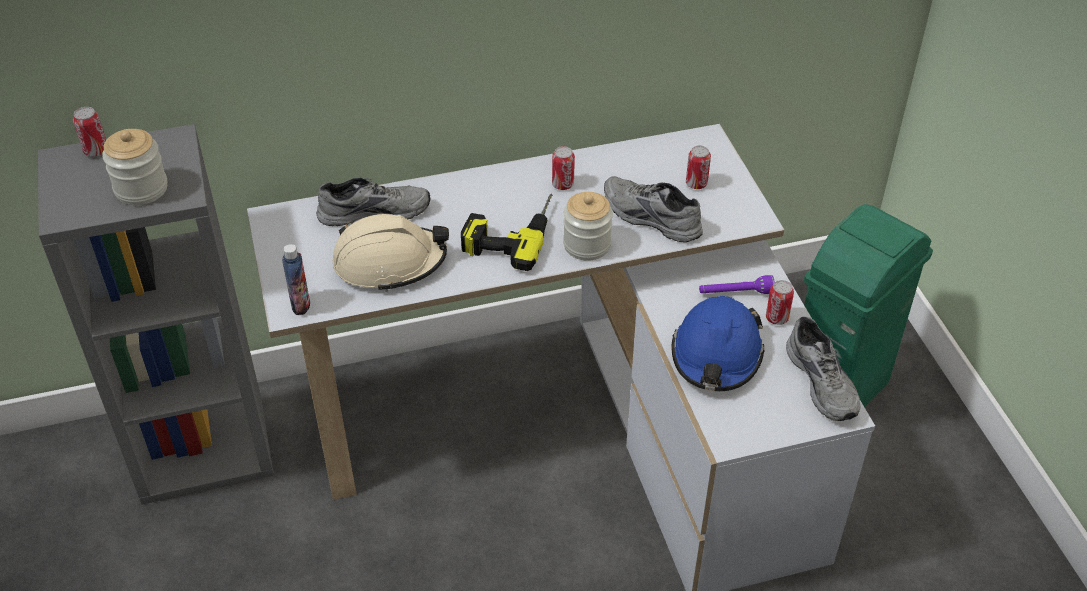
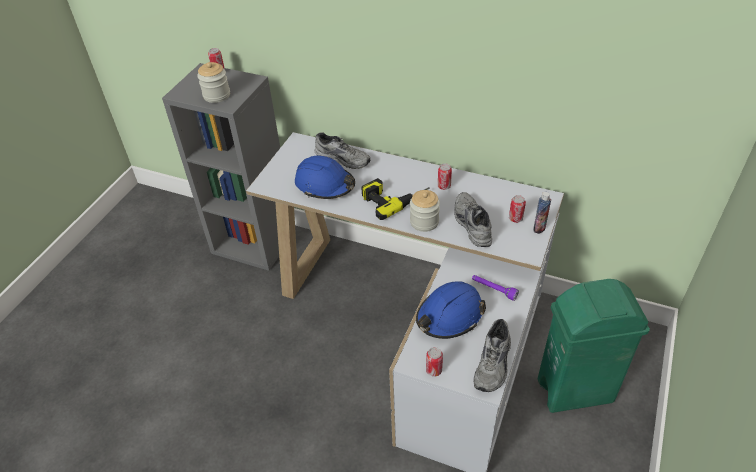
camera: 40 degrees right, 0 degrees up
(300, 305) = (269, 185): bottle -> bottle (539, 228)
(390, 263) = (325, 185): beige hard hat -> blue hard hat
(776, 318) = (503, 315): can -> can (434, 370)

